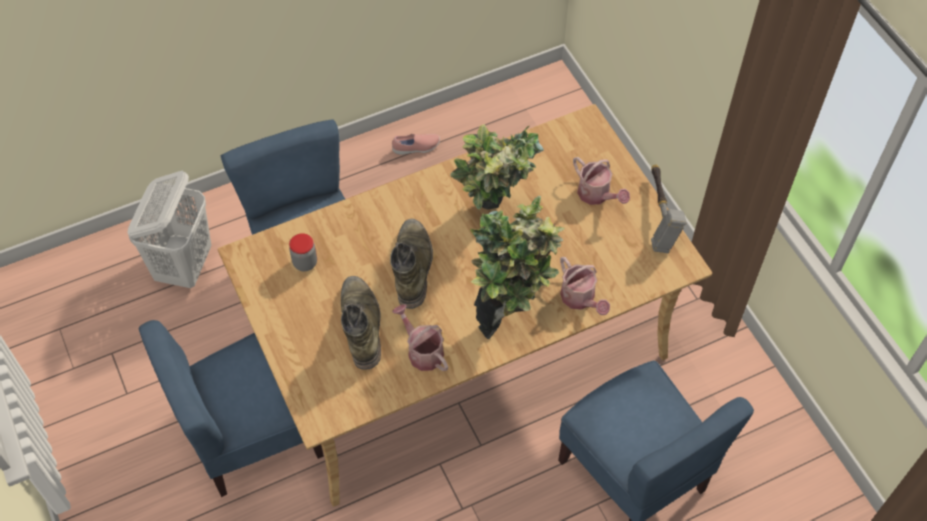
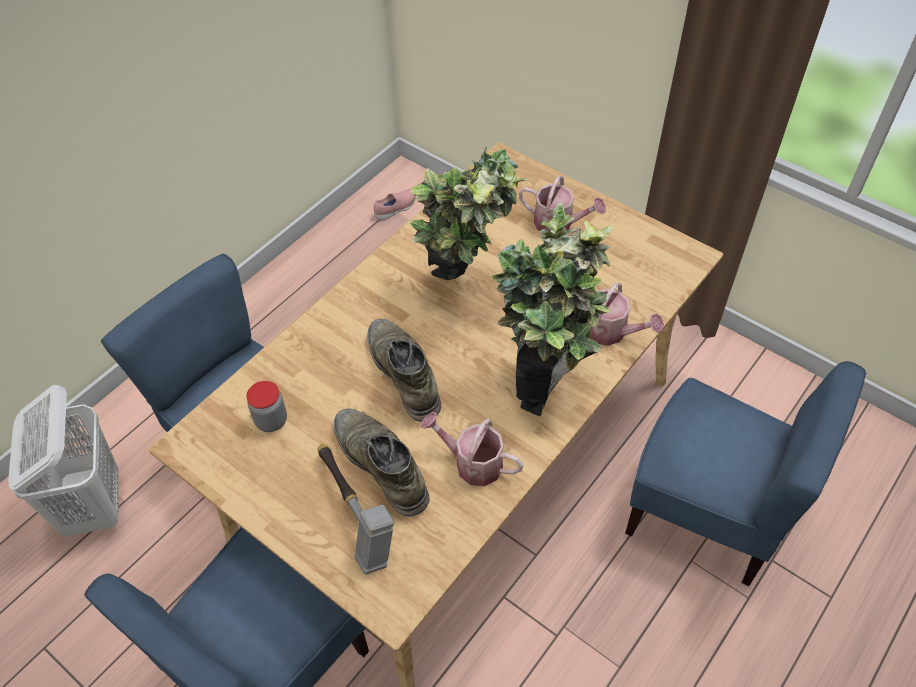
camera: 25 degrees left, 5 degrees down
(416, 148) = (300, 283): pink shoe -> pink shoe (396, 209)
(659, 216) = (634, 220): hammer -> hammer (354, 515)

